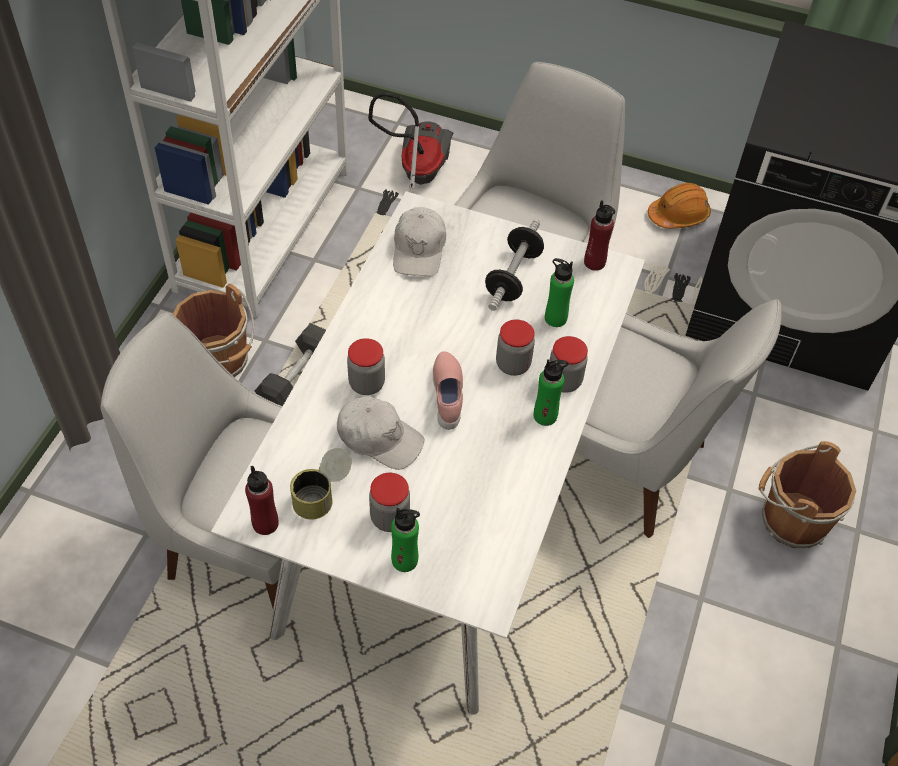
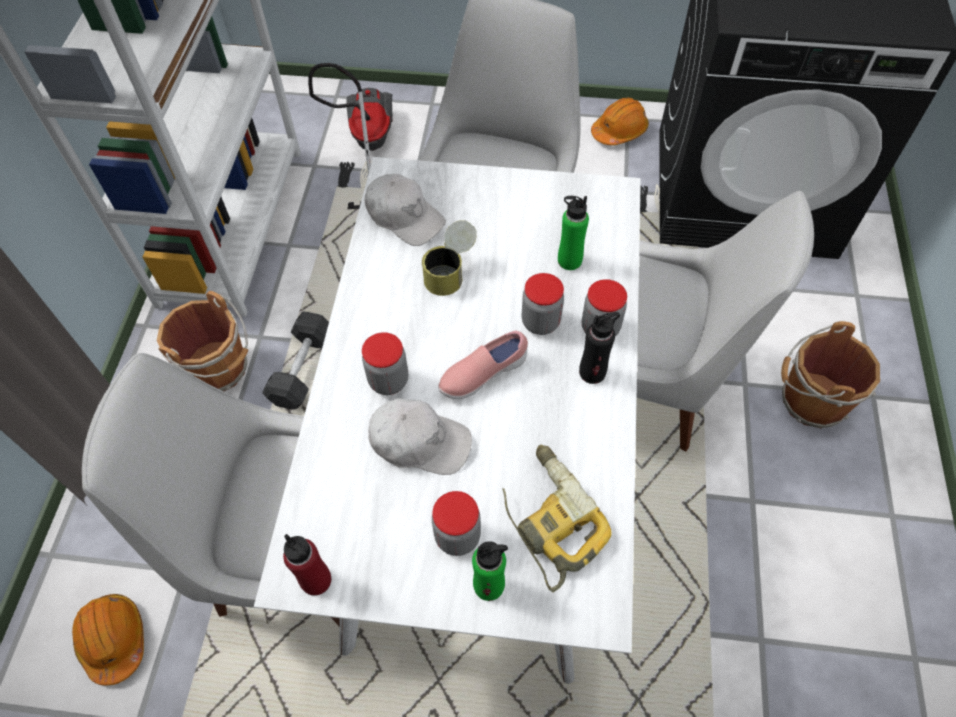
camera: 10 degrees left, 5 degrees up
(69, 576) = (113, 639): none -> orange hard hat
(323, 495) = (374, 527): can -> can (451, 272)
(419, 250) = (404, 216): white cap -> white cap turned 45 degrees counterclockwise
(448, 396) = (482, 374): pink shoe -> pink shoe turned 105 degrees counterclockwise
(470, 522) = (548, 518): none -> power drill
(513, 276) = (512, 224): dumbbell -> none
(545, 416) = (592, 372): green bottle -> black bottle
(594, 262) = (590, 191): red bottle -> none

